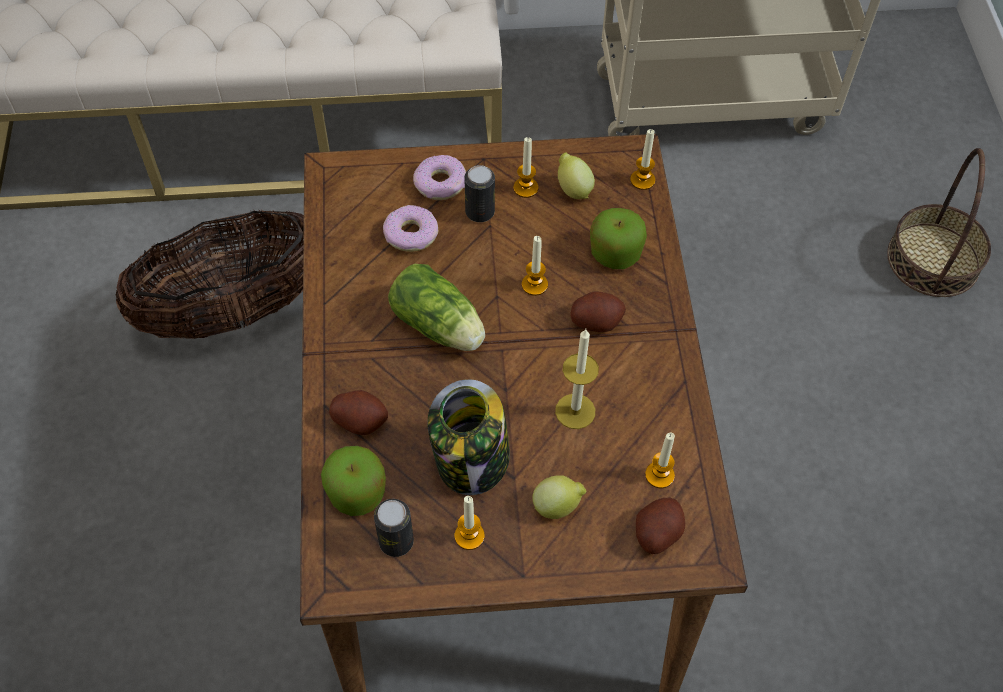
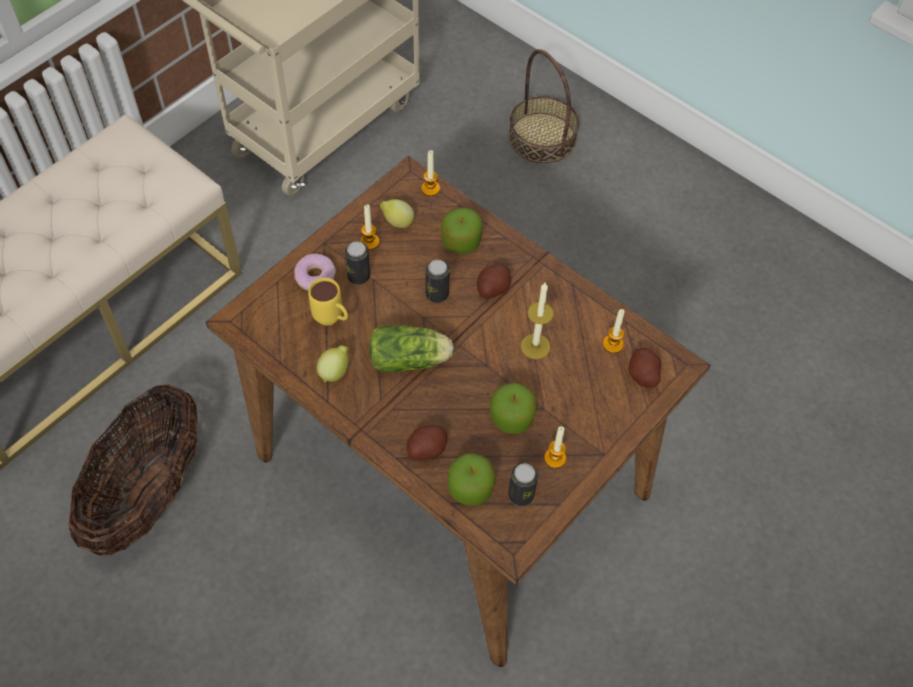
camera: 45 degrees left, 0 degrees up
(411, 234) = (332, 320): donut -> yellow mug
(472, 460) = (511, 418): jar -> apple
(534, 285) = (437, 294): candle -> can
(557, 506) = (581, 404): lemon -> lemon (335, 372)

